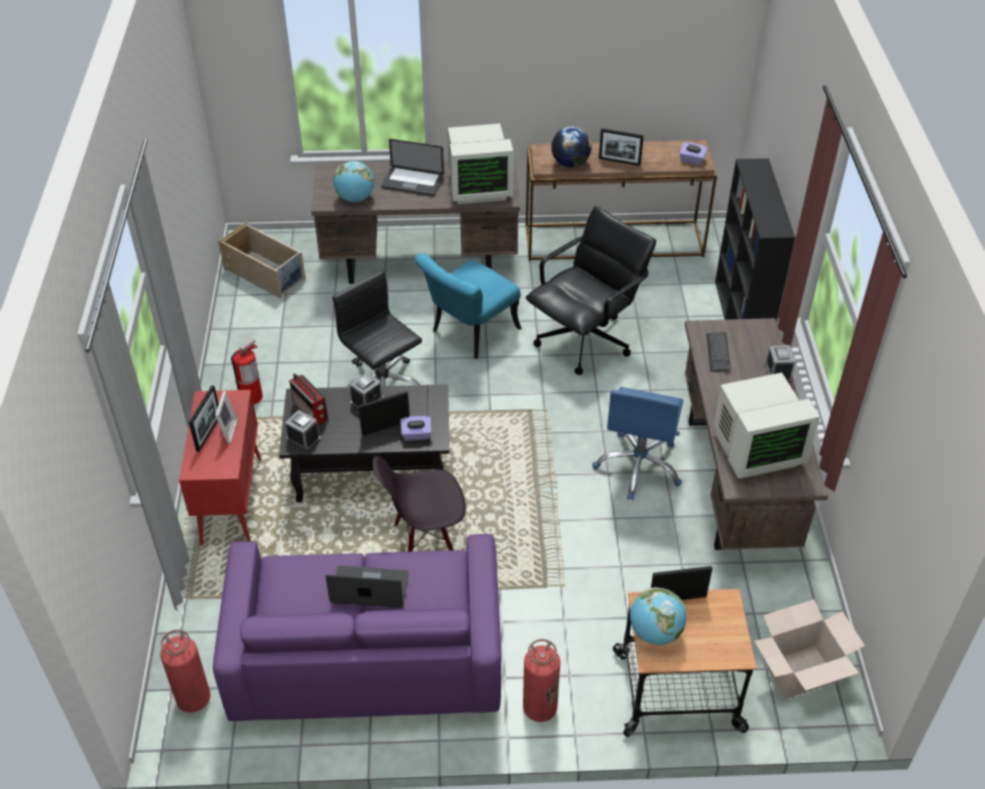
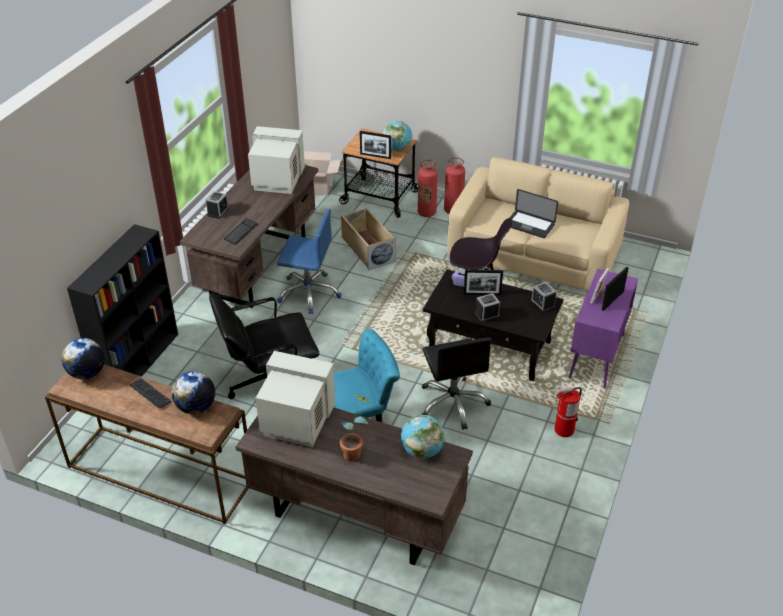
camera: 155 degrees left, 5 degrees down
(193, 699) = (638, 263): fire extinguisher -> fire extinguisher (426, 212)
(231, 500) = (596, 357): red cabinet -> purple cabinet
(265, 274) = (517, 561): beige storage box -> beige storage box (367, 249)
(310, 412) = (531, 319): radio -> none
(367, 655) = (534, 254): purple sofa -> beige sofa
(412, 182) = (355, 451): laptop -> potted plant
(619, 161) = (150, 394): picture frame -> keyboard
(639, 466) = (309, 293): blue office chair -> blue office chair turned 60 degrees clockwise
(692, 160) = (87, 373): purple tissue box -> globe

